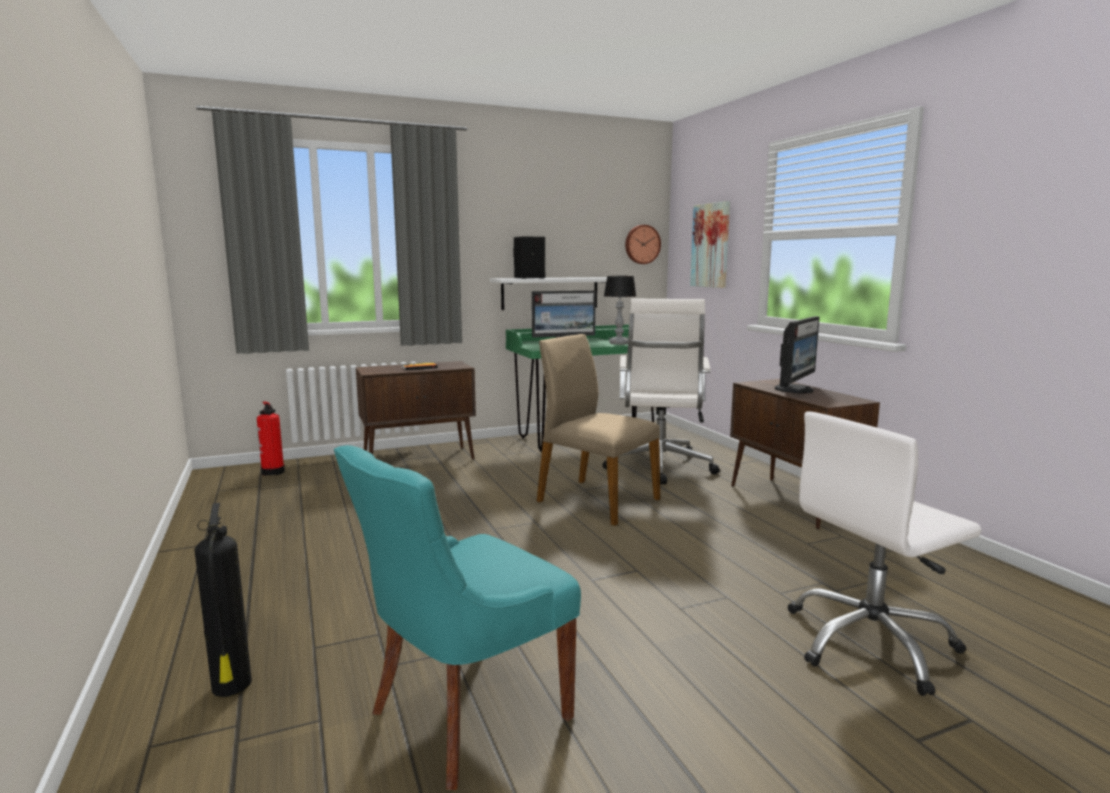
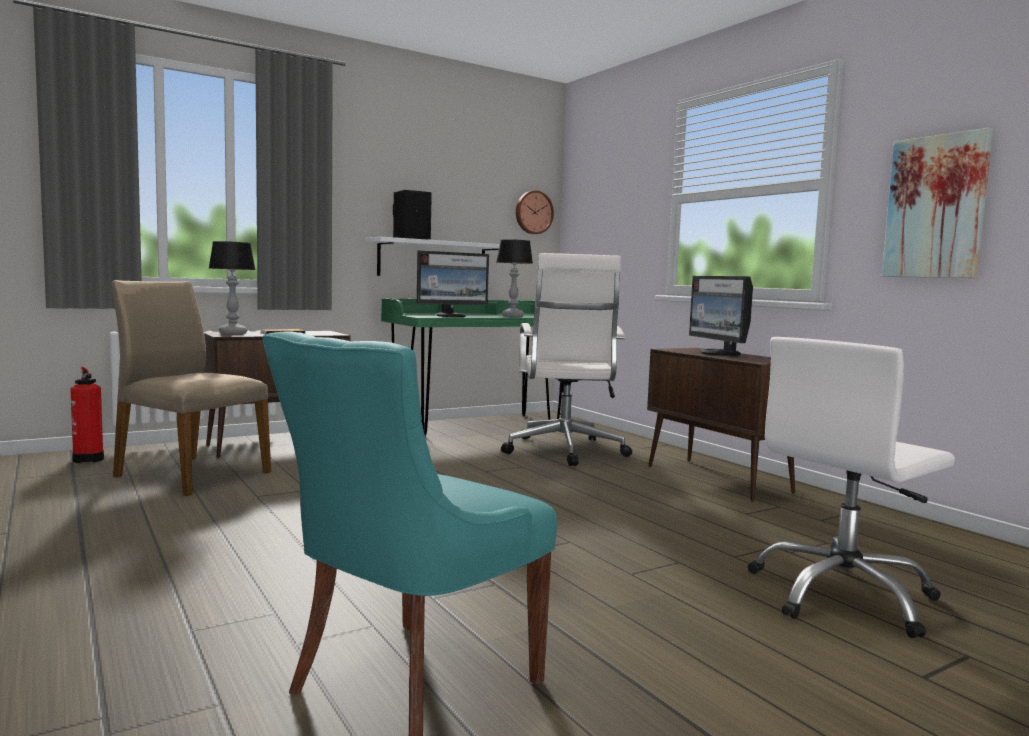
camera: 10 degrees left, 5 degrees down
(231, 687) = (85, 677): fire extinguisher -> none
(379, 369) = (233, 333): none -> table lamp
(596, 500) = (503, 480): beige chair -> beige chair (190, 474)
(711, 245) = (611, 213): picture -> picture (936, 207)
(795, 390) = (719, 354): monitor -> monitor turned 135 degrees clockwise

